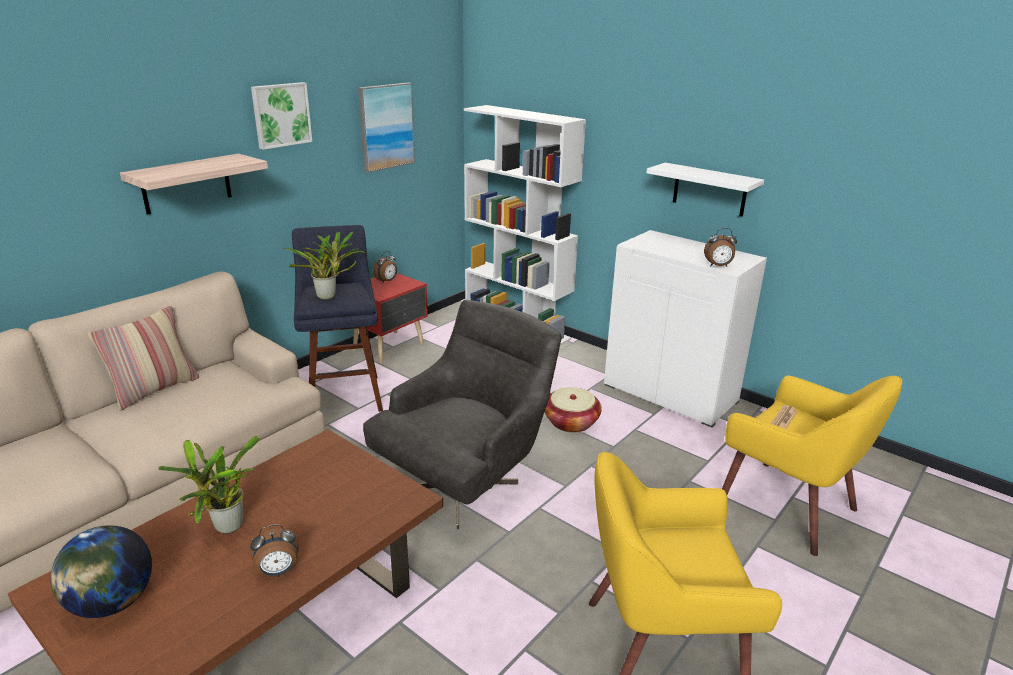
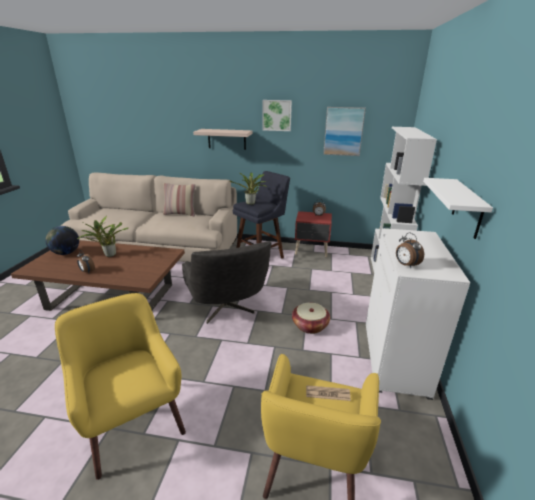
camera: 60 degrees right, 0 degrees up
(466, 479) = (227, 309): grey armchair -> grey armchair turned 60 degrees clockwise

